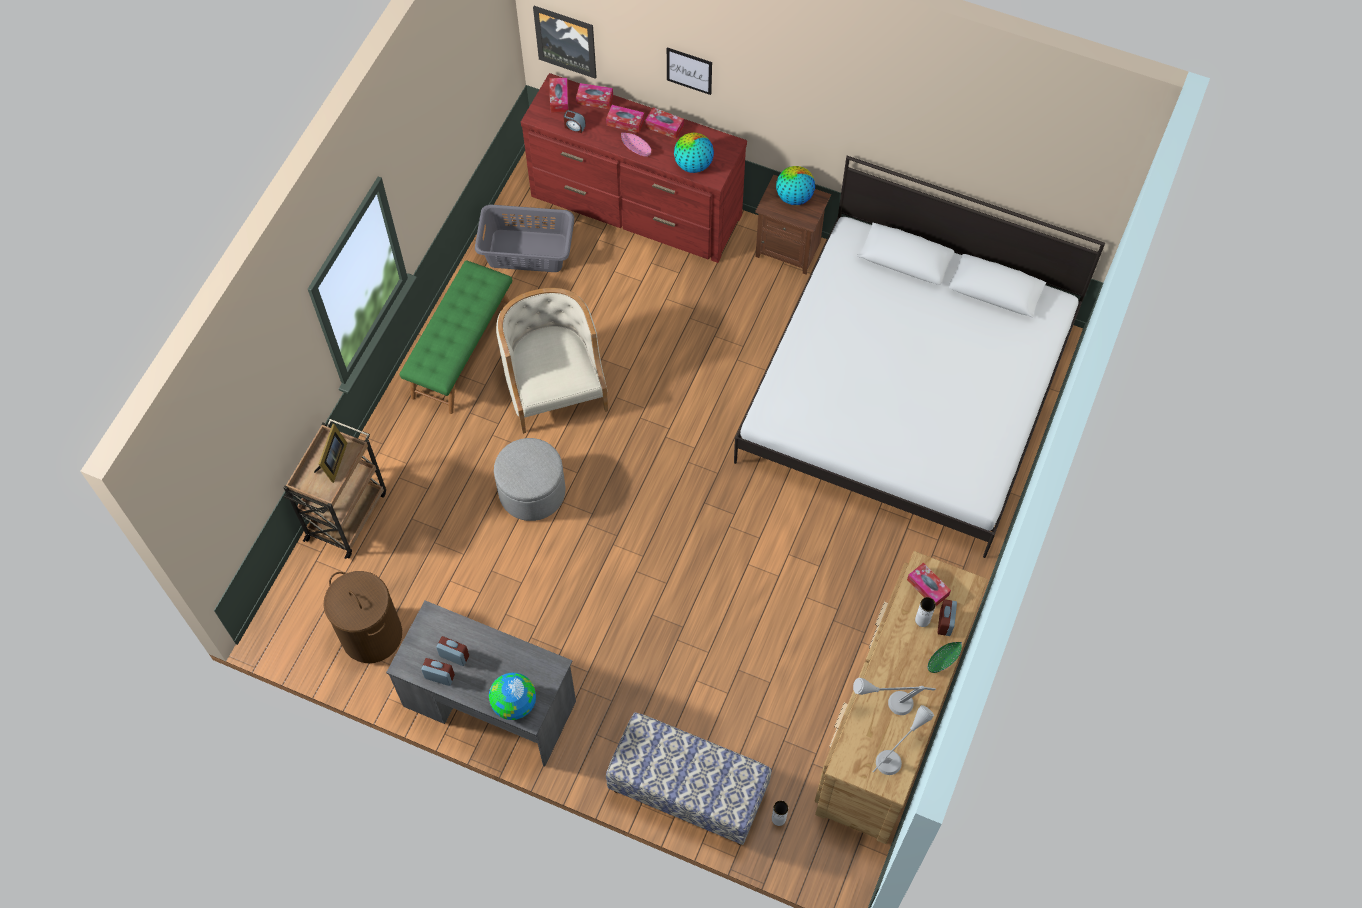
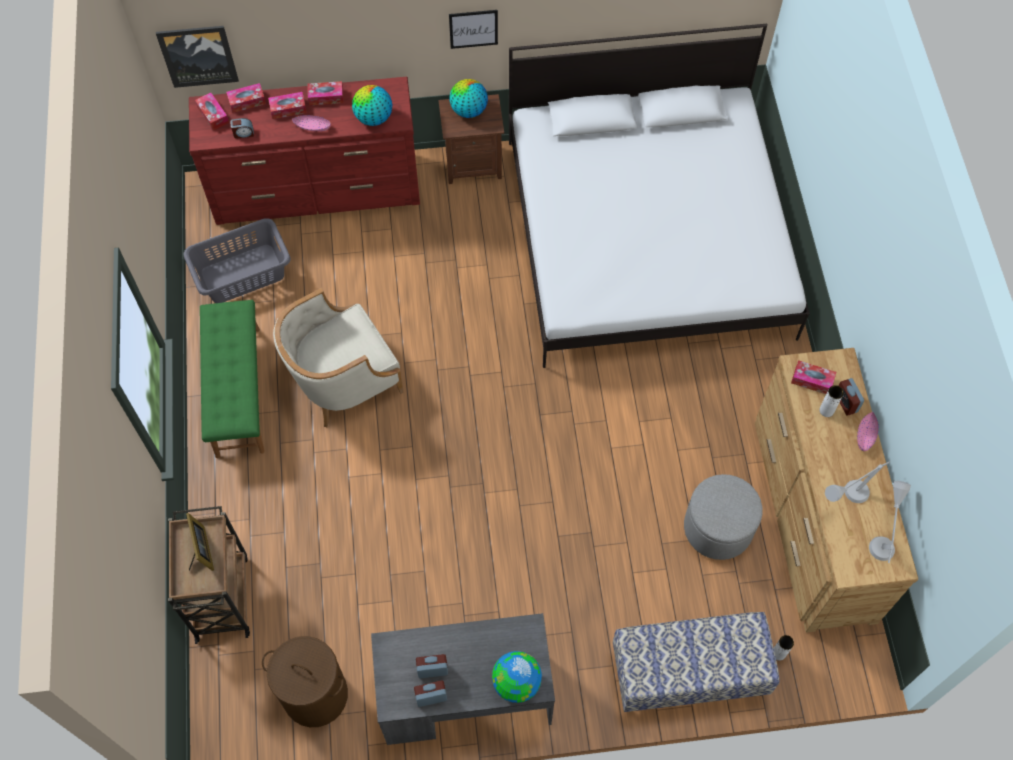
camera: 30 degrees left, 0 degrees up
(532, 492) = (382, 484): grey ottoman -> grey ottoman (718, 527)
(554, 385) = (342, 379): beige armchair -> beige armchair turned 75 degrees counterclockwise
(689, 70) = (334, 30): picture -> picture (473, 28)
(943, 659) = (866, 434): green bowl -> pink bowl

